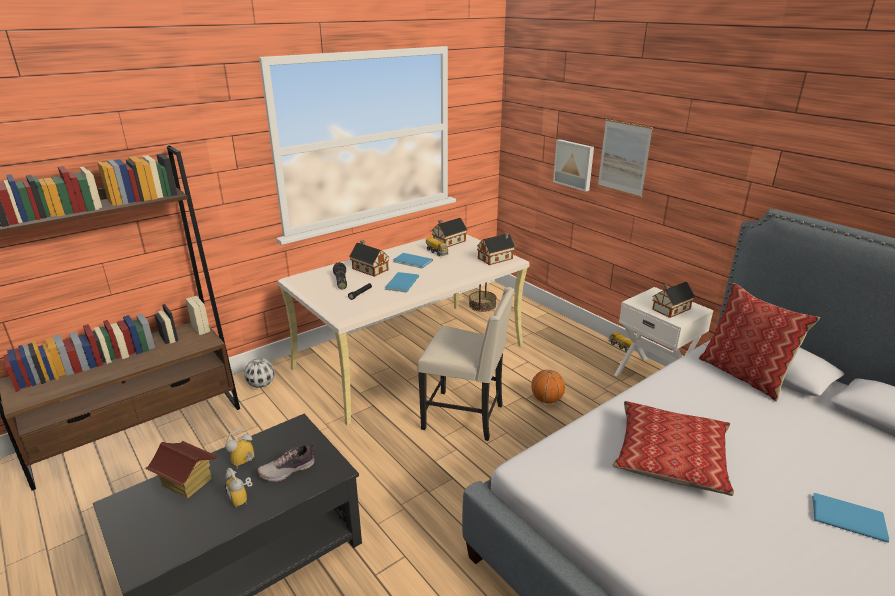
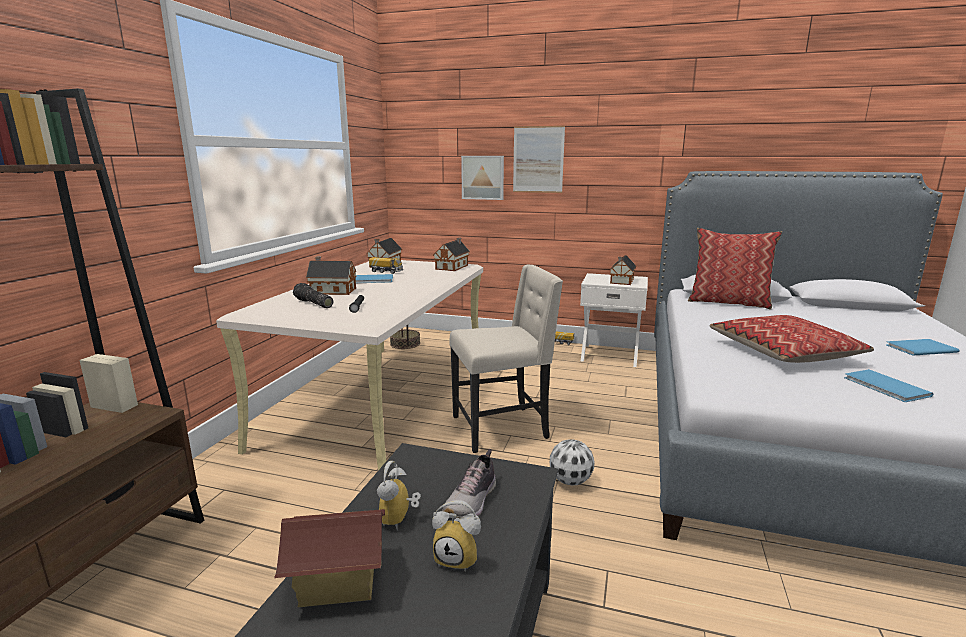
camera: 35 degrees left, 10 degrees down
(261, 385) = (211, 484): football -> football (571, 481)
(401, 283) = (389, 293): blue book -> blue book (886, 387)
(546, 400) = (554, 392): basketball -> none

